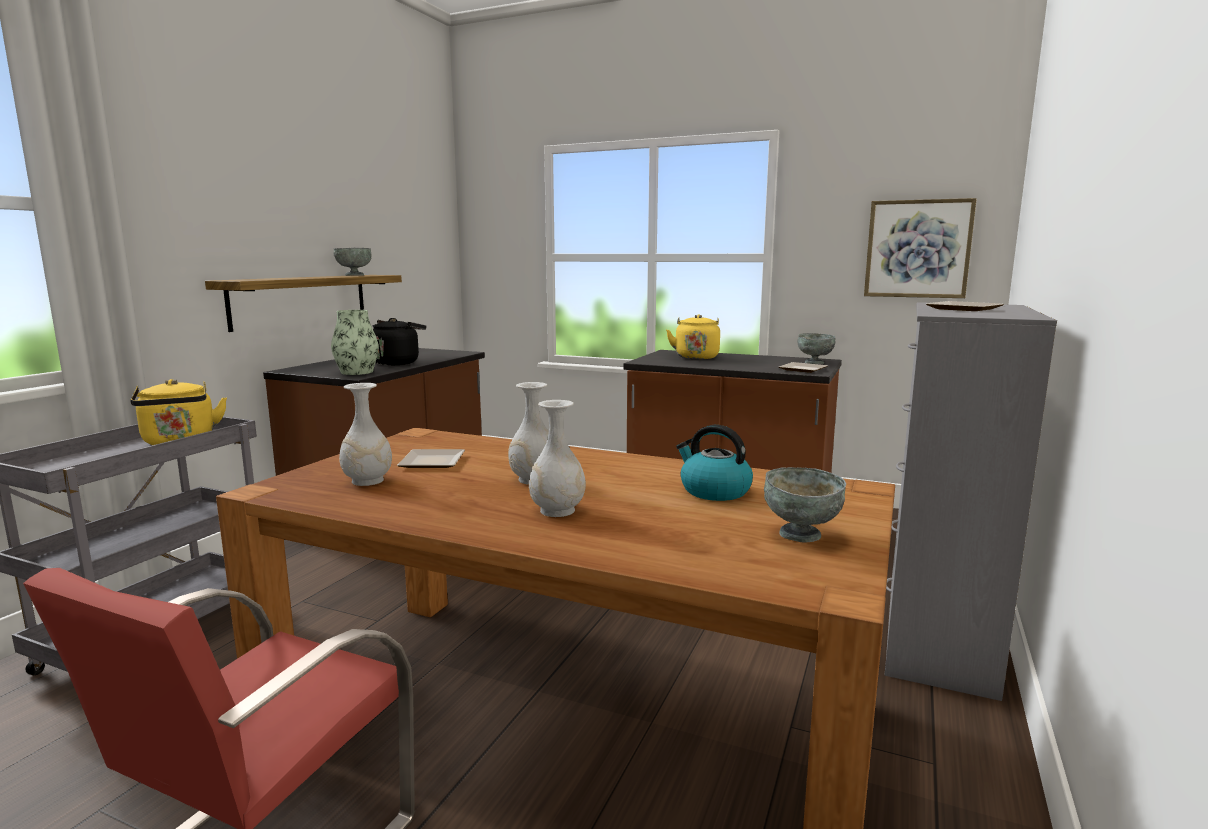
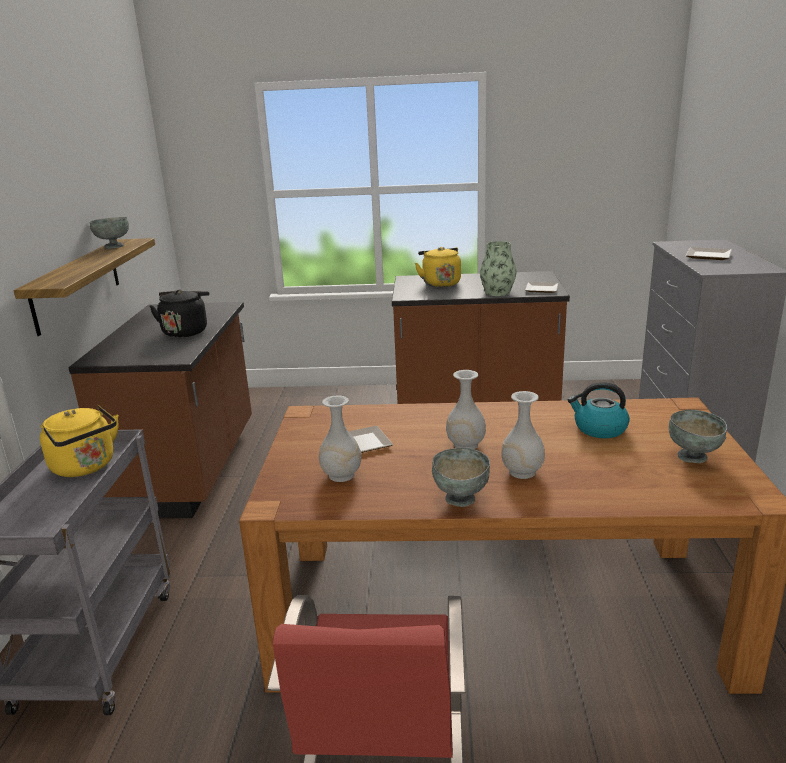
camera: 20 degrees left, 10 degrees up
(357, 372) = (169, 352): vase -> vase (497, 292)
(815, 363) = (539, 279): grey bowl -> grey bowl (461, 499)
(917, 249) = (603, 174): picture -> none

